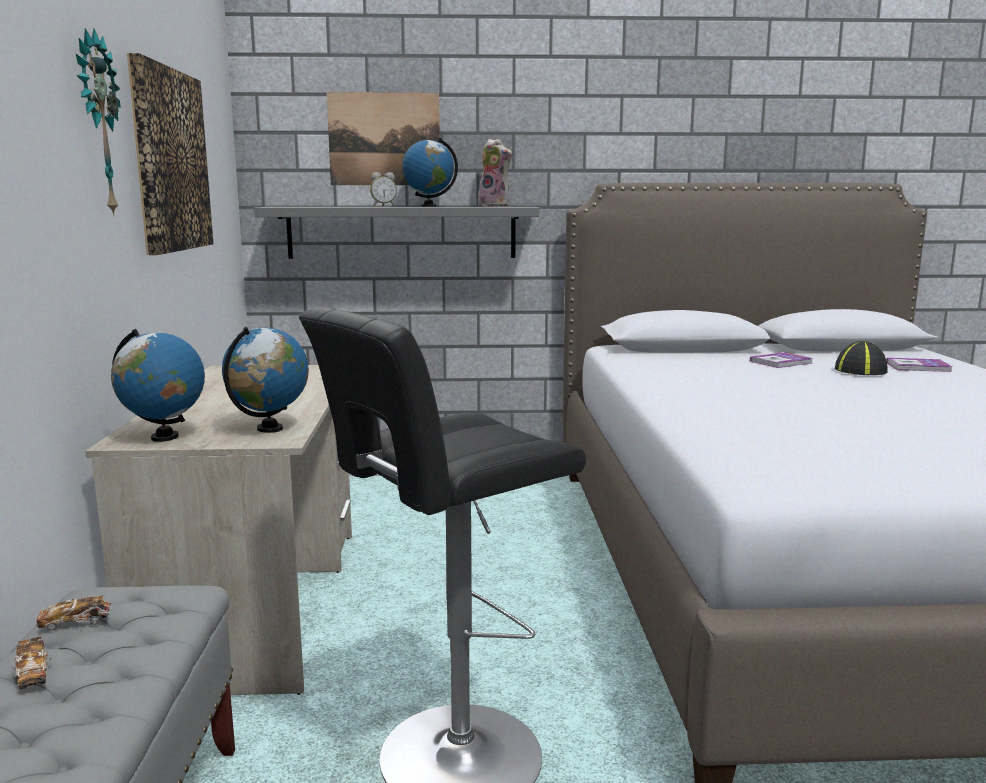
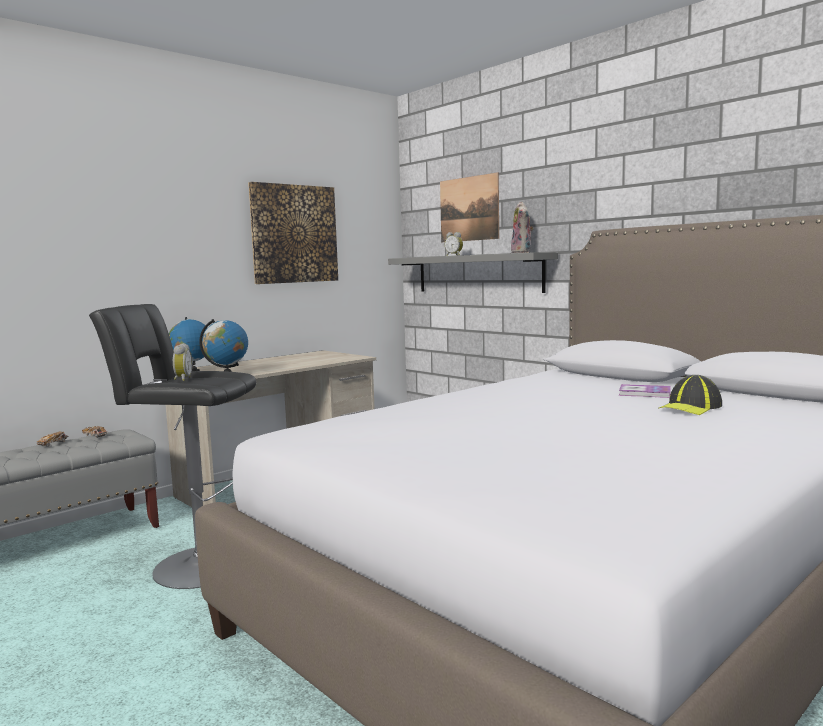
camera: 50 degrees right, 5 degrees down
(96, 124) = (207, 220): wall clock -> none
(428, 206) = (479, 254): globe -> none
(448, 442) = (182, 379): none -> alarm clock
(860, 369) = (690, 407): cap -> cap turned 150 degrees clockwise
(918, 367) = (763, 415): book -> none

